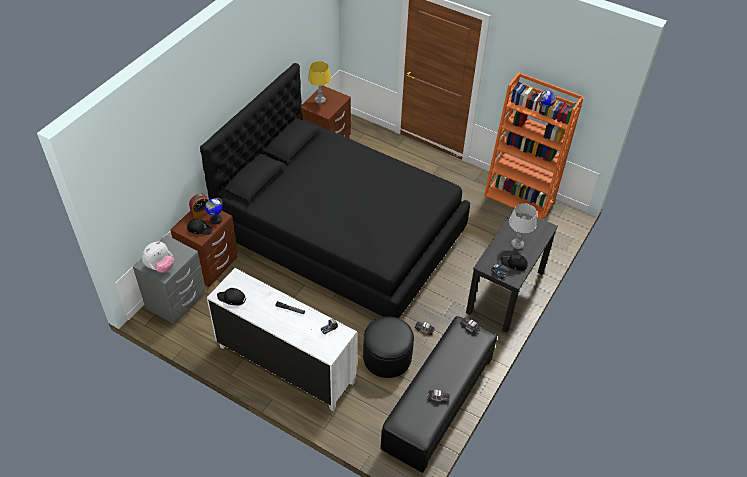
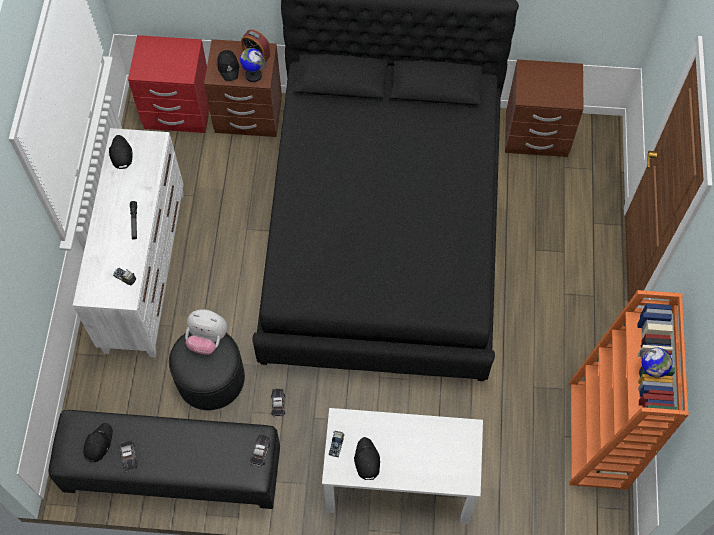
camera: 65 degrees right, 15 degrees up
(160, 267) = (150, 61): plush toy -> plush toy (207, 339)
(176, 300) = (178, 112): grey nightstand -> red nightstand
(320, 100) = (547, 77): yellow table lamp -> none
(420, 412) = (98, 444): none -> black cap
(505, 292) = (398, 483): black desk -> white desk
(517, 244) = (407, 451): grey table lamp -> none

